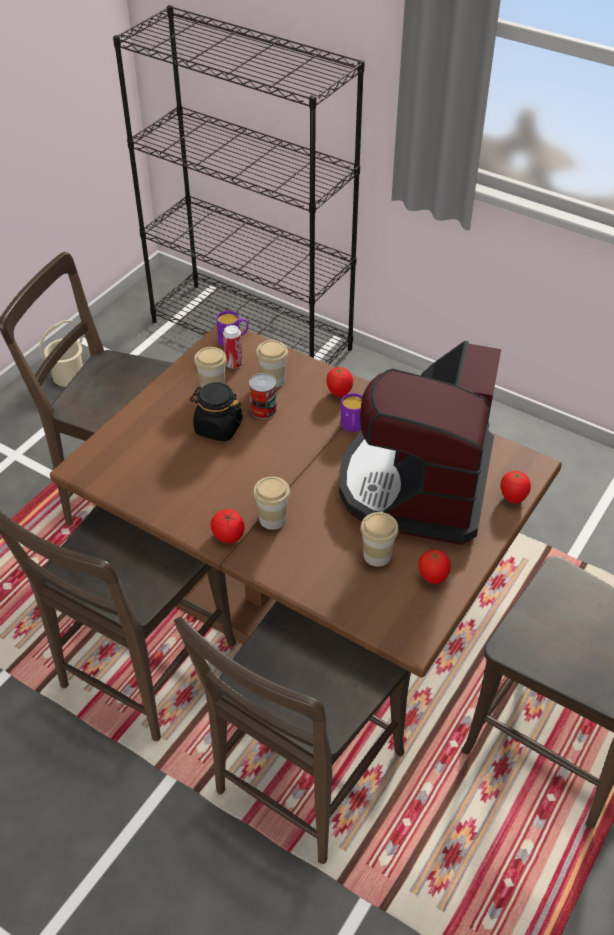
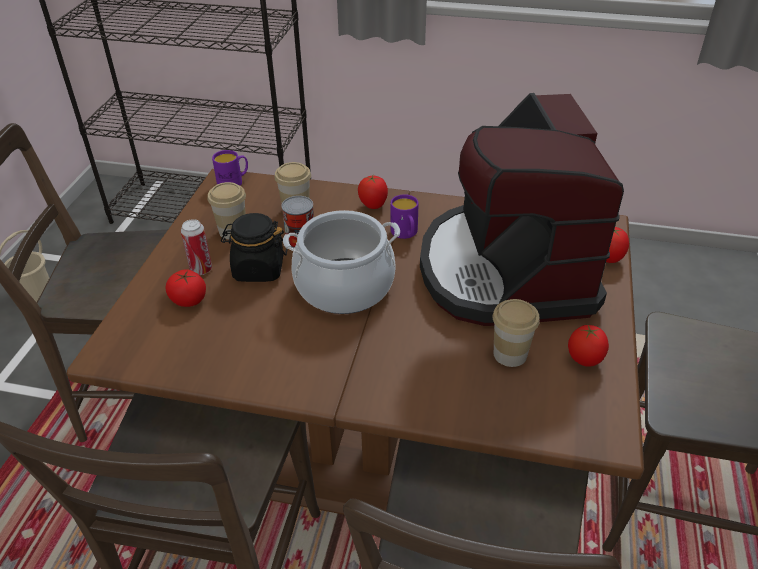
camera: 20 degrees left, 5 degrees down
(228, 535) = (328, 380): tomato -> tomato (189, 300)
(234, 364) = (245, 204): can -> can (201, 269)
(272, 519) = (371, 348): cup -> none
(278, 462) = (344, 286): none -> cooking pot

